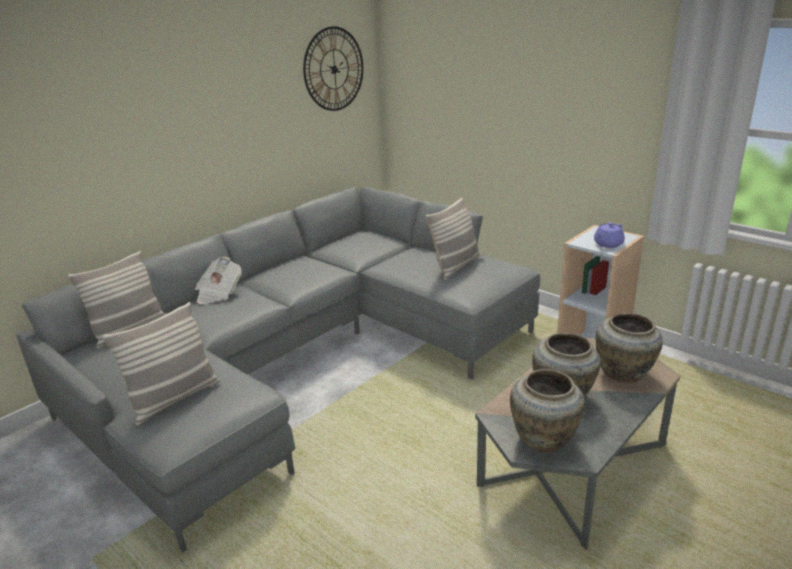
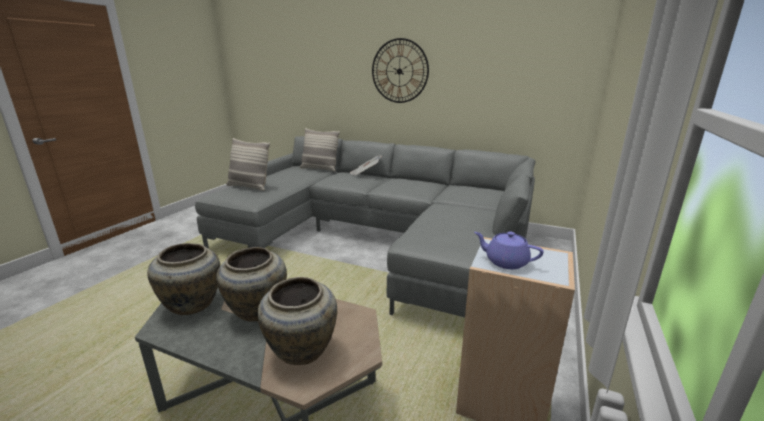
camera: 70 degrees right, 5 degrees down
(334, 69) = (542, 48): wall clock -> wall clock (399, 71)
(455, 266) = (466, 228): pillow -> none

